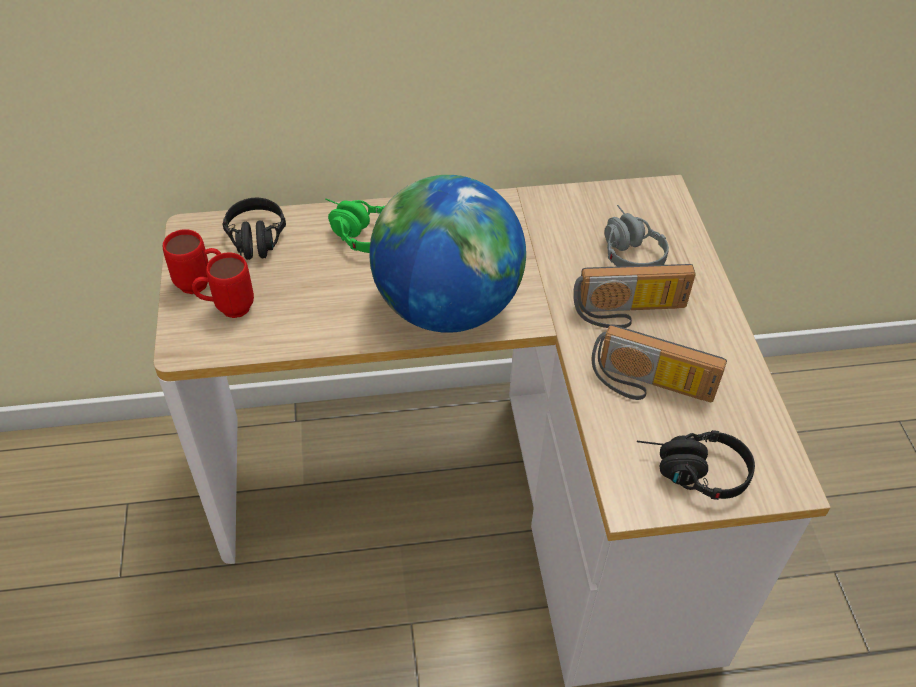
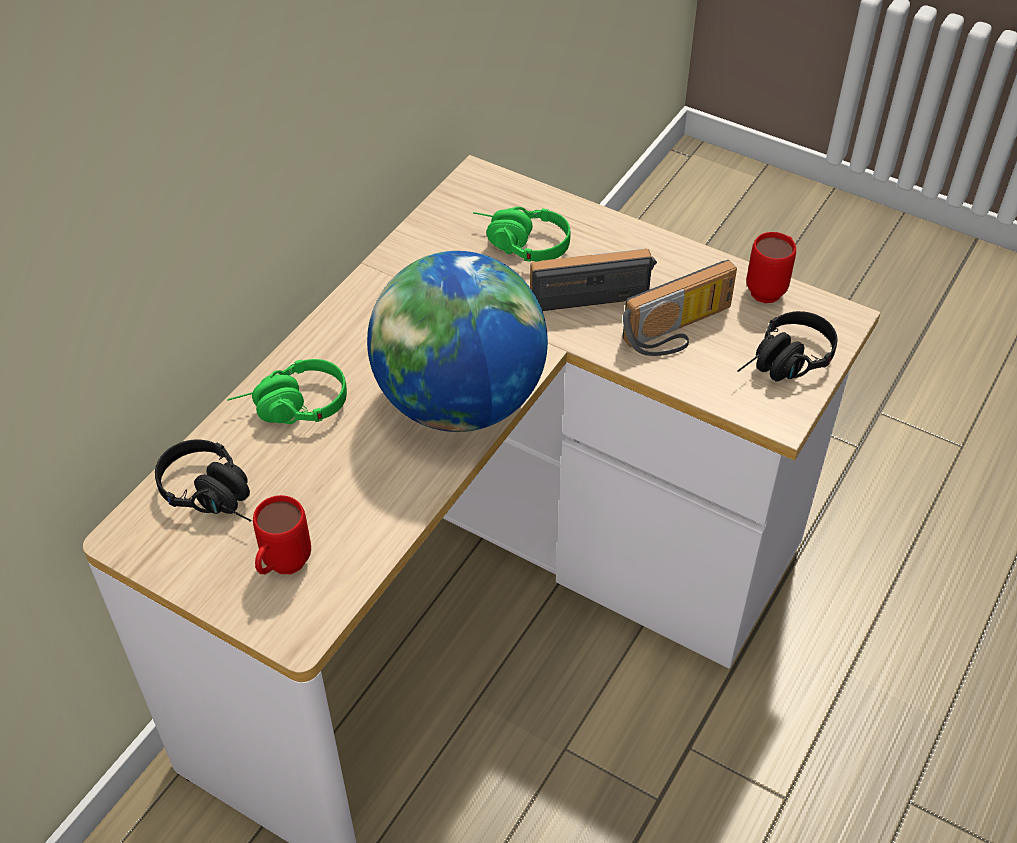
camera: 50 degrees left, 0 degrees up
(202, 284) = (222, 571): red mug -> red mug (770, 288)
(626, 249) = (518, 245): grey headphones -> green headphones
(629, 313) = (591, 291): radio -> radio turned 135 degrees counterclockwise

